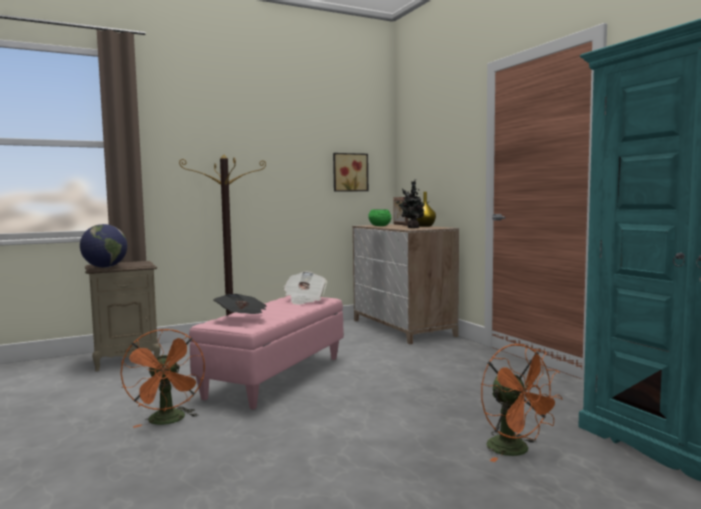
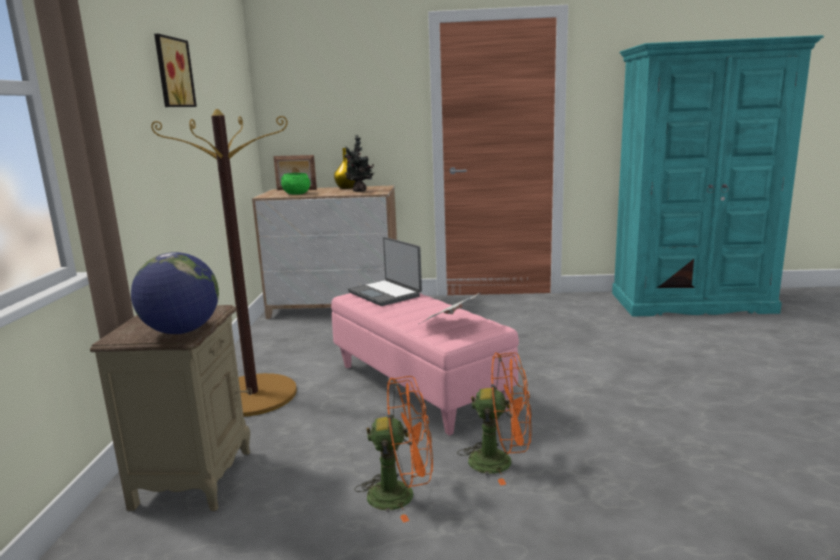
camera: 60 degrees left, 10 degrees up
(305, 300) = (385, 294): newspaper -> laptop
(349, 172) = (235, 126): picture -> picture (172, 72)
(516, 451) = (659, 340): orange fan -> orange fan (401, 495)

